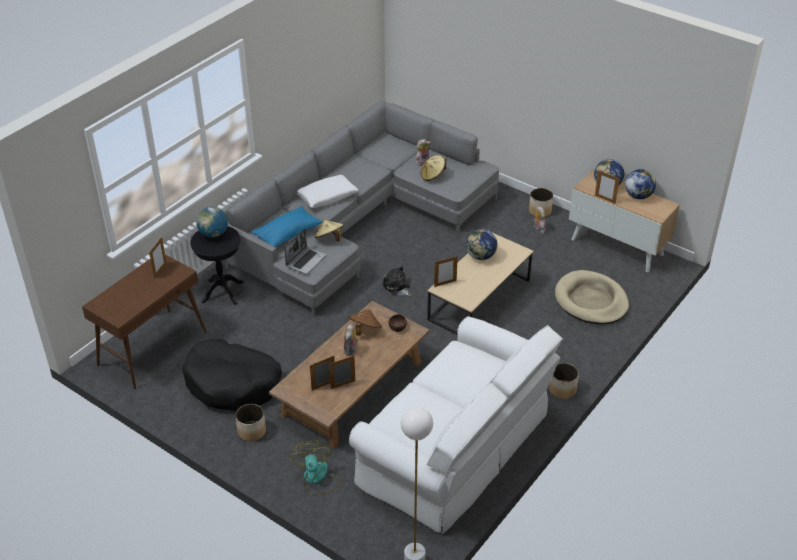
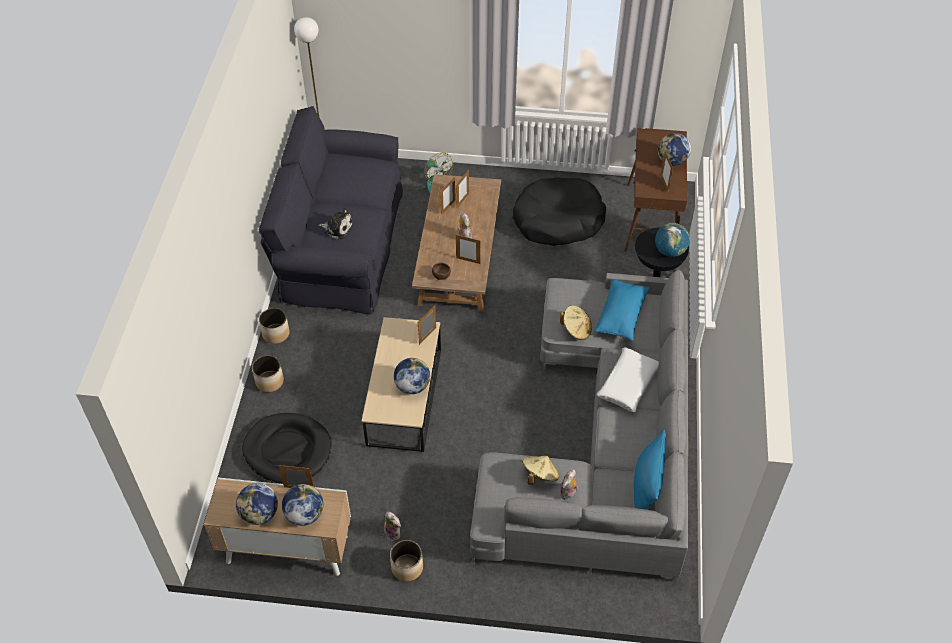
camera: 150 degrees right, 10 degrees up
(130, 286) = (672, 161): none -> globe
(251, 431) = (508, 193): planter -> planter (270, 381)
(306, 260) = (575, 294): laptop -> none
(365, 329) = (468, 260): brown hat -> picture frame
(369, 150) = (647, 483): none -> blue pillow
(397, 287) = (496, 375): plush toy -> plush toy (337, 228)
(456, 449) = (340, 245): white sofa -> black sofa
(591, 301) = (288, 450): beige dog bed -> black dog bed

